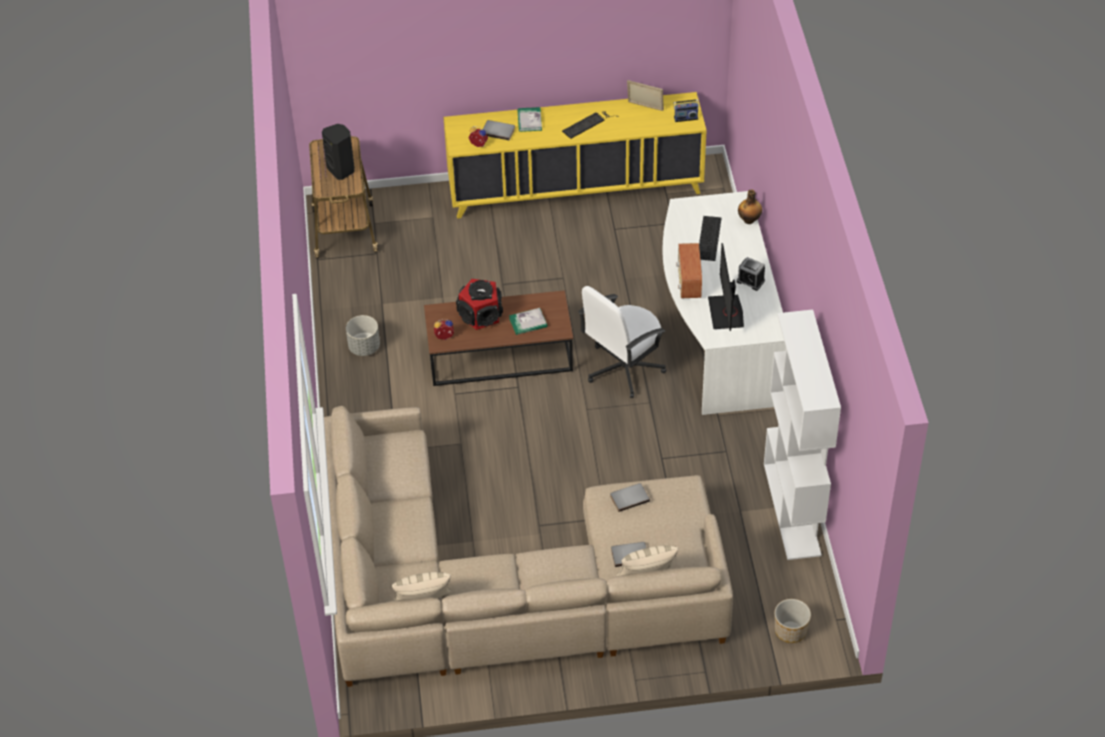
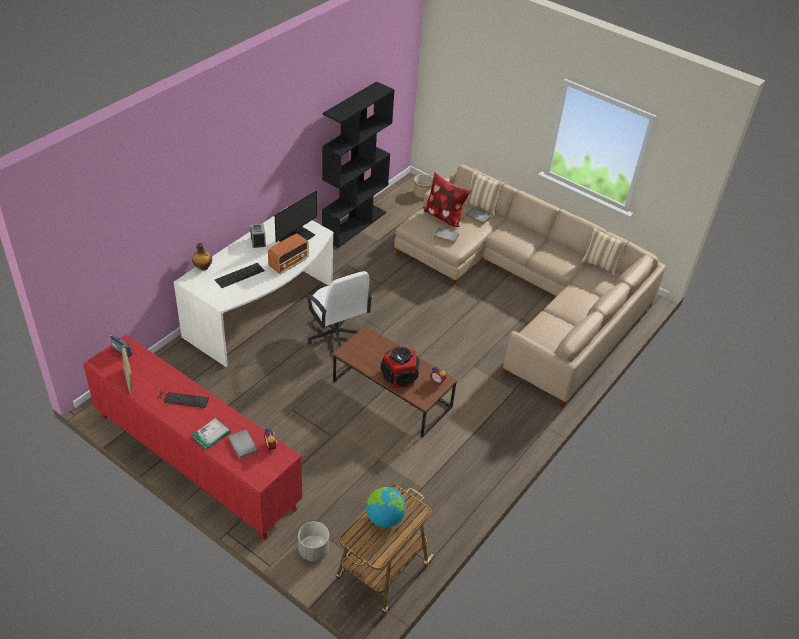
camera: 140 degrees left, 5 degrees down
(342, 170) = (384, 518): black speaker -> globe
(364, 347) = (466, 466): grey planter -> grey planter (313, 550)
(528, 323) = (379, 351): book -> none
(575, 189) = (196, 462): yellow cabinet -> red cabinet
(623, 368) = (336, 335): white office chair -> white office chair turned 60 degrees clockwise
(666, 524) = (444, 216): none -> pillow
(792, 509) = (354, 225): white bookcase -> black bookcase

